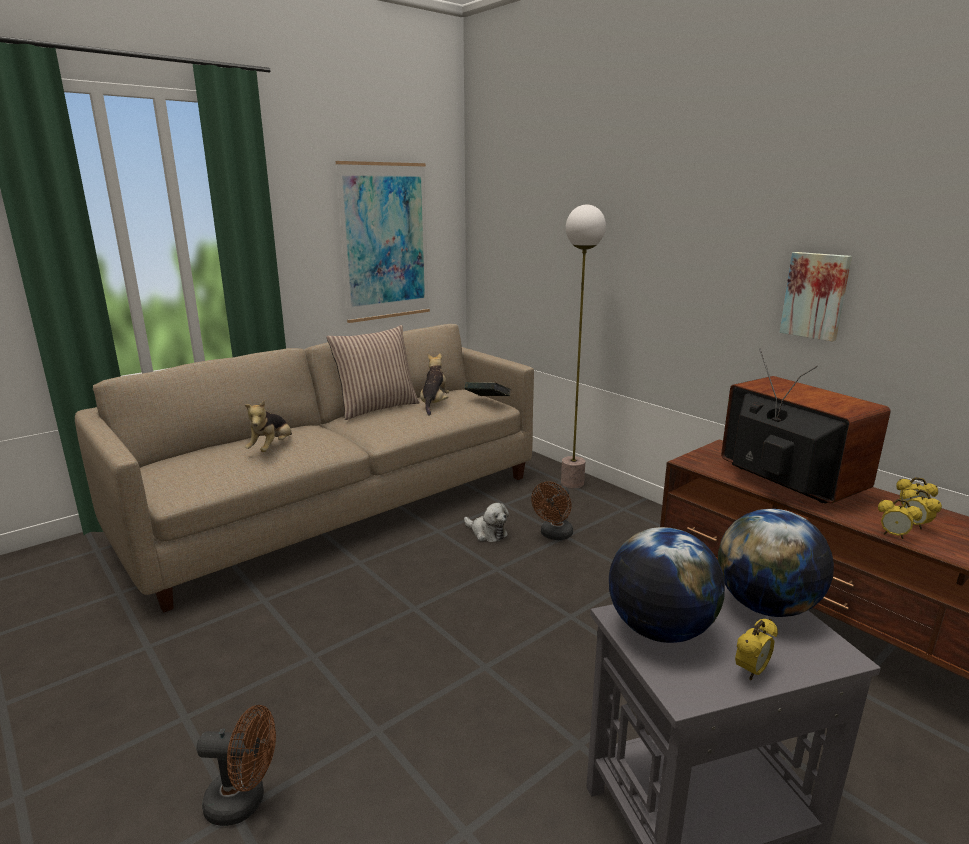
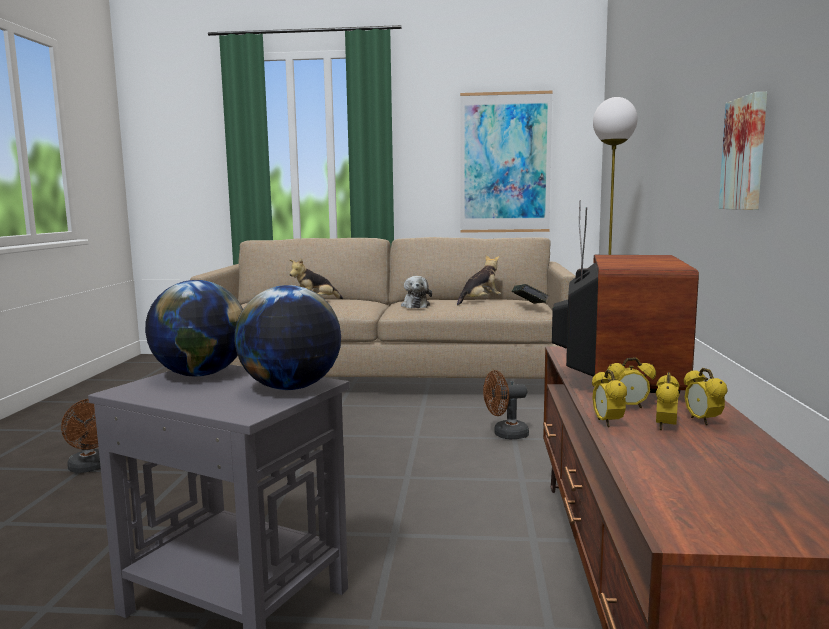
camera: 45 degrees right, 10 degrees down
(376, 407) = (436, 298): pillow -> none
(487, 533) = (455, 417): plush toy -> plush toy (415, 305)
(751, 672) = (178, 398): alarm clock -> alarm clock (629, 407)

